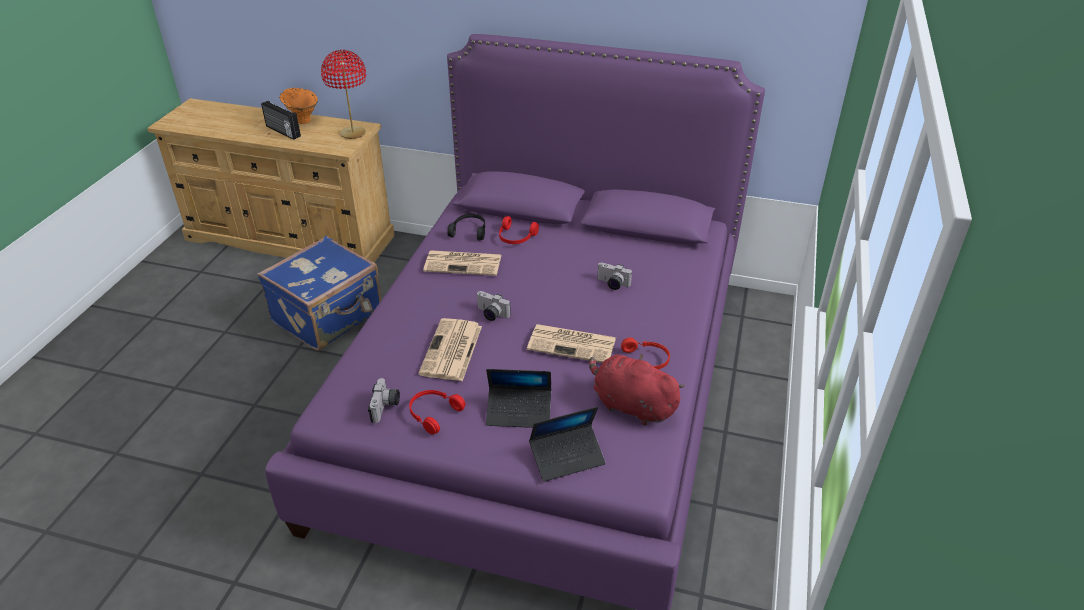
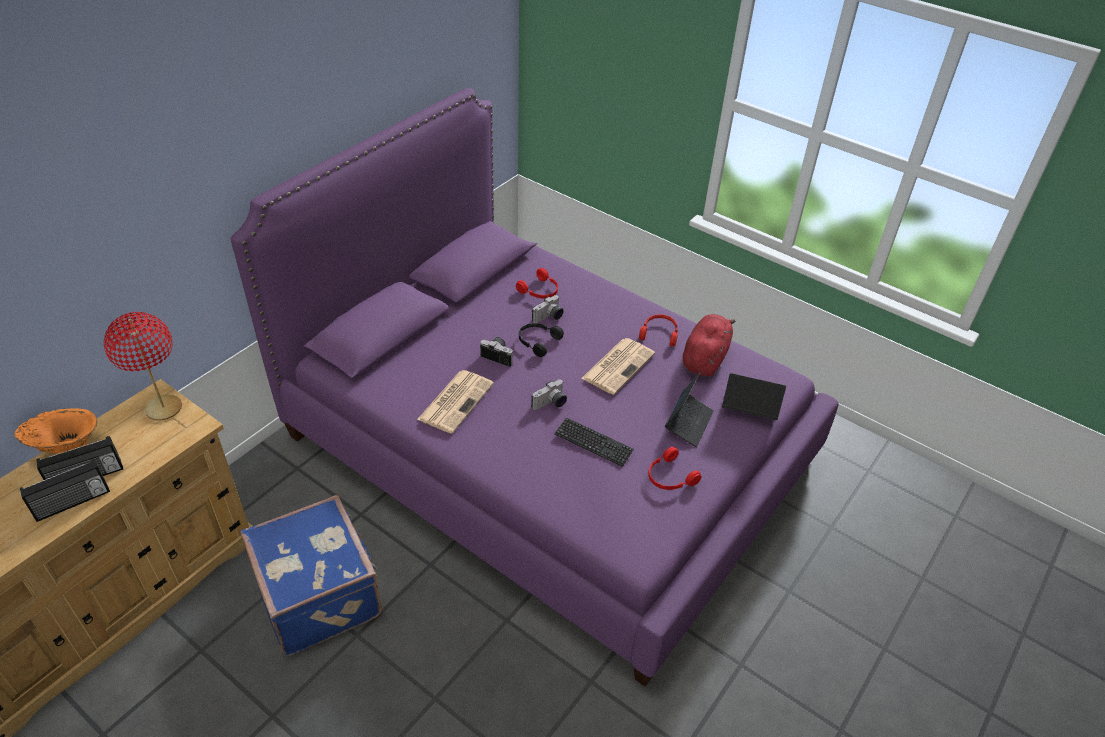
camera: 70 degrees left, 5 degrees up
(260, 135) = (72, 503): none -> radio
(386, 407) = (650, 507): camera -> camera (499, 355)
(451, 351) = (593, 443): newspaper -> keyboard
(469, 231) = (400, 382): black headphones -> black headphones (537, 342)
(515, 237) = (436, 353): red headphones -> red headphones (540, 291)
(567, 457) = (749, 410): laptop -> laptop turned 75 degrees counterclockwise
(631, 405) = (705, 358): red plush toy -> red plush toy turned 150 degrees clockwise

